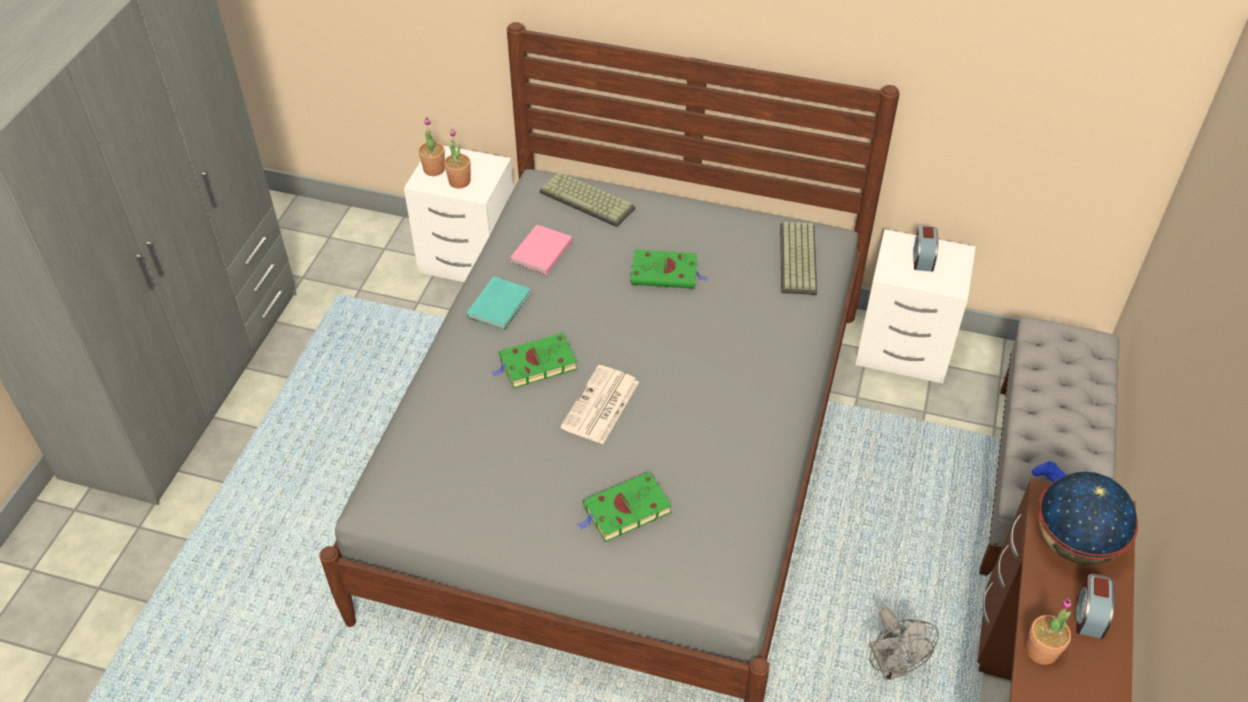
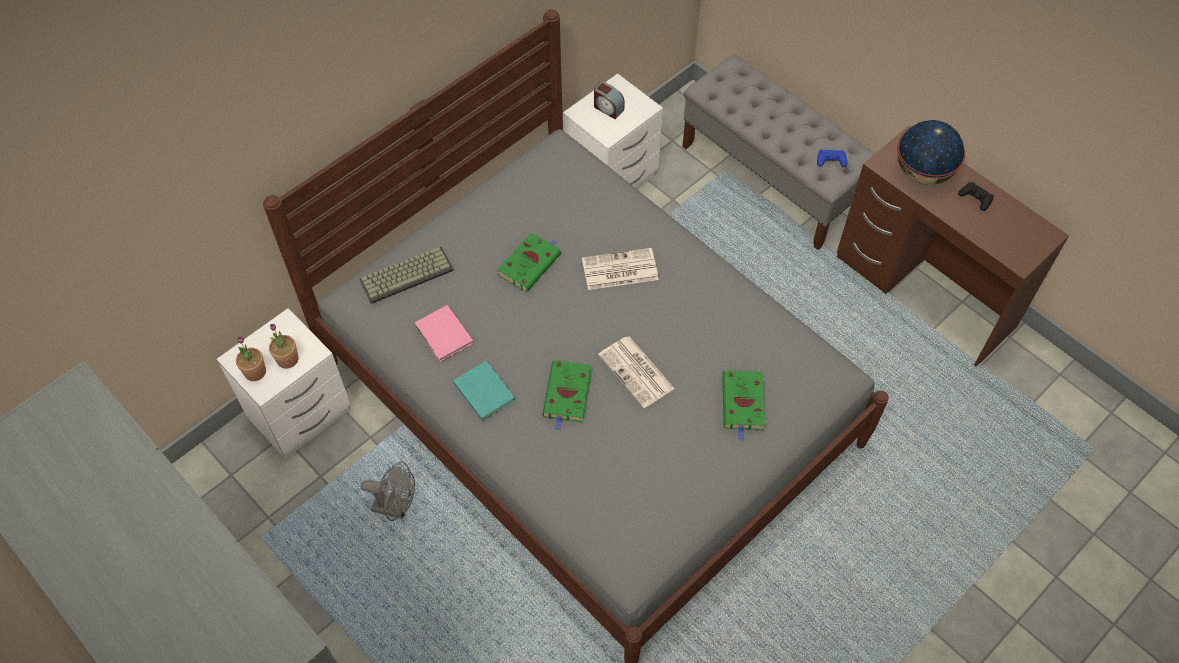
camera: 60 degrees left, 10 degrees up
(712, 340) = (619, 270): none -> newspaper
(799, 260) = (574, 175): keyboard -> none
(891, 666) = (857, 338): grey fan -> grey fan (396, 507)
(1041, 650) = (987, 235): potted plant -> none
(1089, 615) = (975, 198): alarm clock -> black game controller

